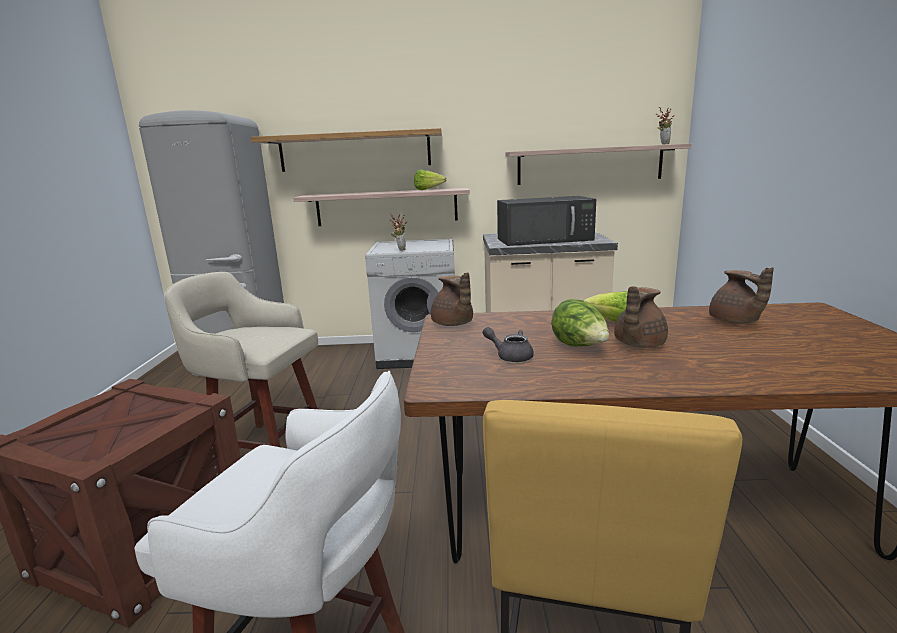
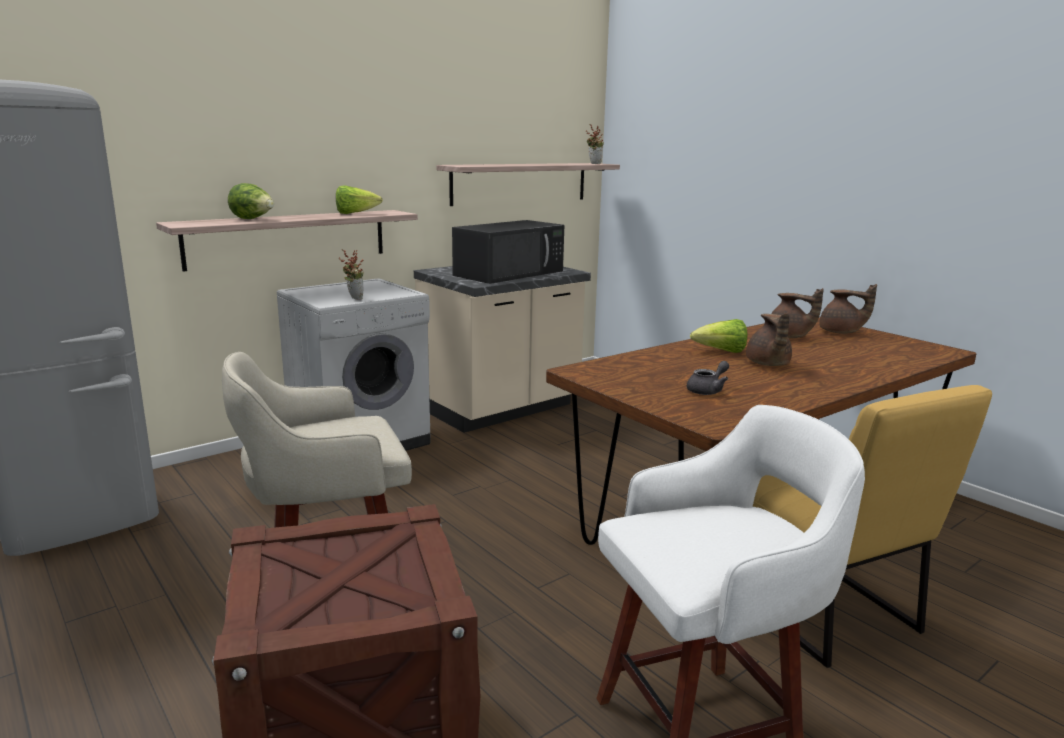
camera: 40 degrees left, 0 degrees up
(355, 151) = (241, 156): shelf -> none
(453, 324) = (596, 374): brown teapot -> brown teapot (841, 332)
(510, 356) = (708, 390): grey teapot -> grey teapot turned 150 degrees clockwise
(579, 347) = (737, 373): lettuce -> lettuce (253, 219)

